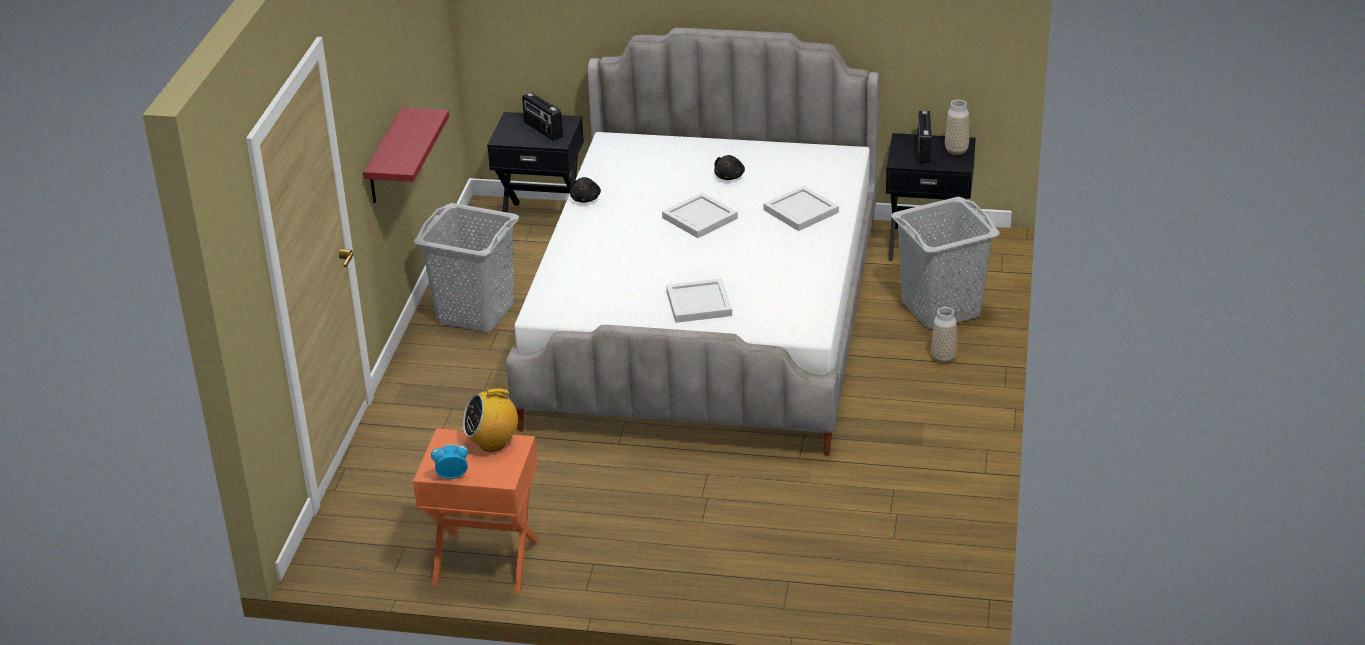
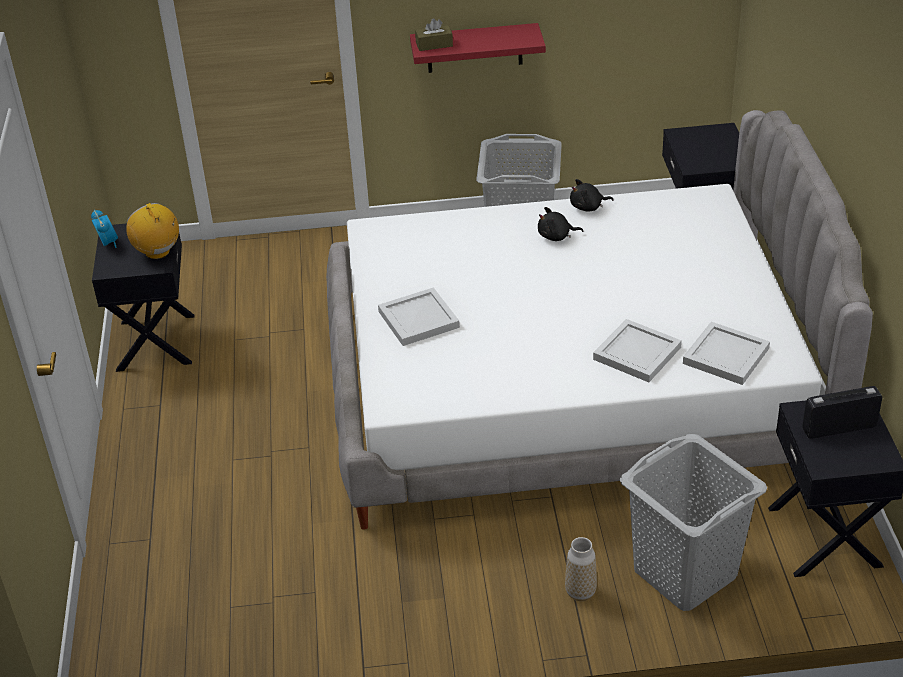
camera: 75 degrees right, 5 degrees up
(397, 161) = (434, 44): none -> brown tissue box
(485, 562) = (154, 342): orange nightstand -> black nightstand
(543, 130) = (711, 152): radio -> none
(700, 217) = (588, 285): white tray -> white tray (727, 355)
(729, 176) = (685, 288): black plush toy -> black plush toy (556, 236)
(956, 150) = (859, 457): vase -> none

